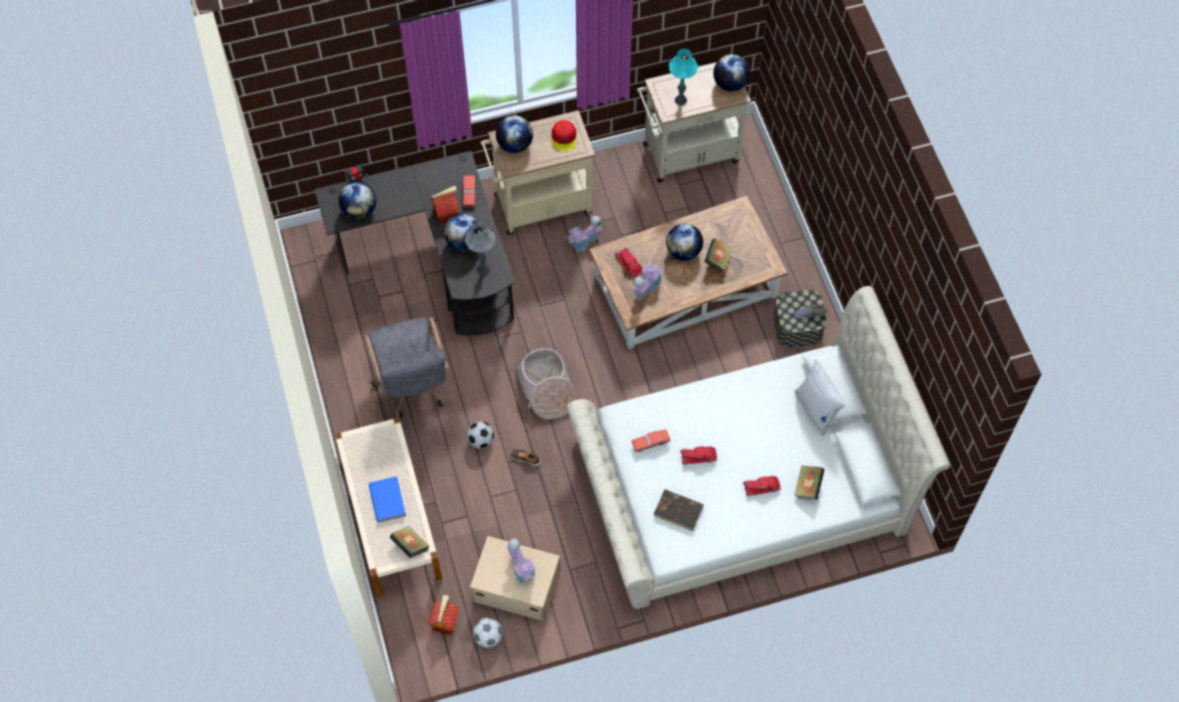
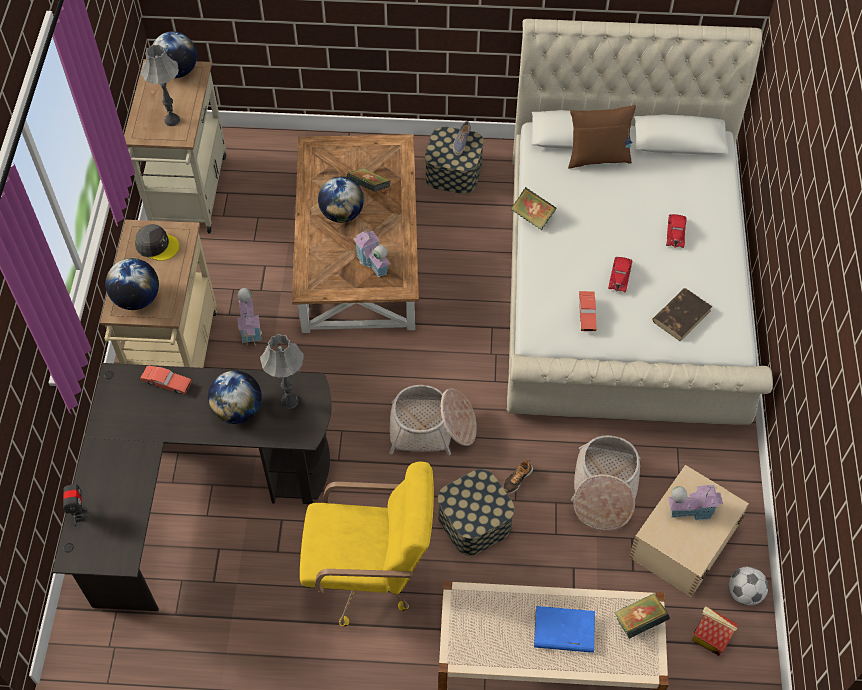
camera: 70 degrees left, 5 degrees down
(359, 210) = (120, 522): globe -> none
(413, 389) = (370, 578): grey office chair -> yellow office chair
(446, 211) = (180, 417): toy house -> none
(480, 440) = (474, 521): football -> storage box
(539, 519) = (604, 489): none -> basket
(564, 138) = (157, 245): red cap -> grey cap
(629, 264) = (333, 269): red toy car -> none
(680, 100) = (172, 120): turquoise table lamp -> grey table lamp
(808, 487) = (687, 194): book -> book (532, 217)
(816, 410) = (598, 158): grey pillow -> brown pillow

